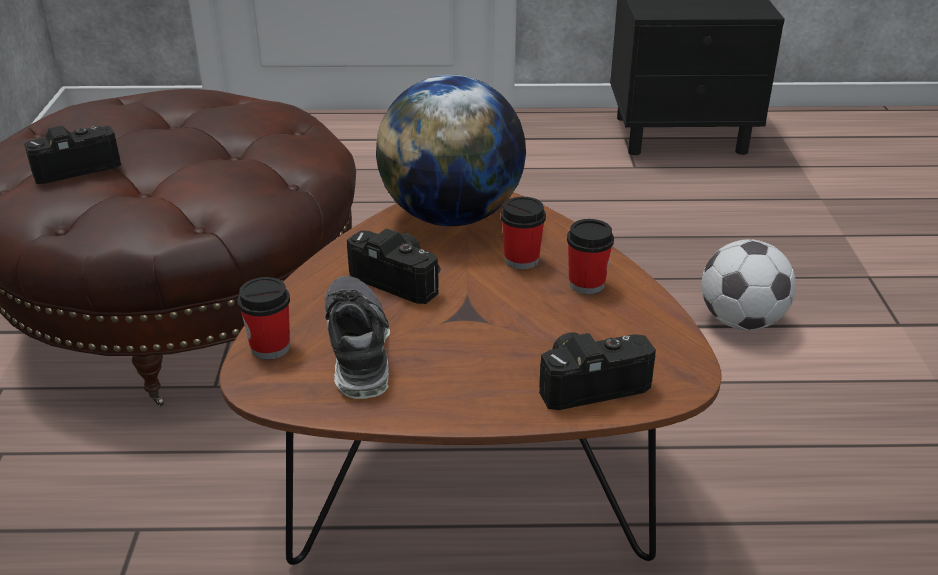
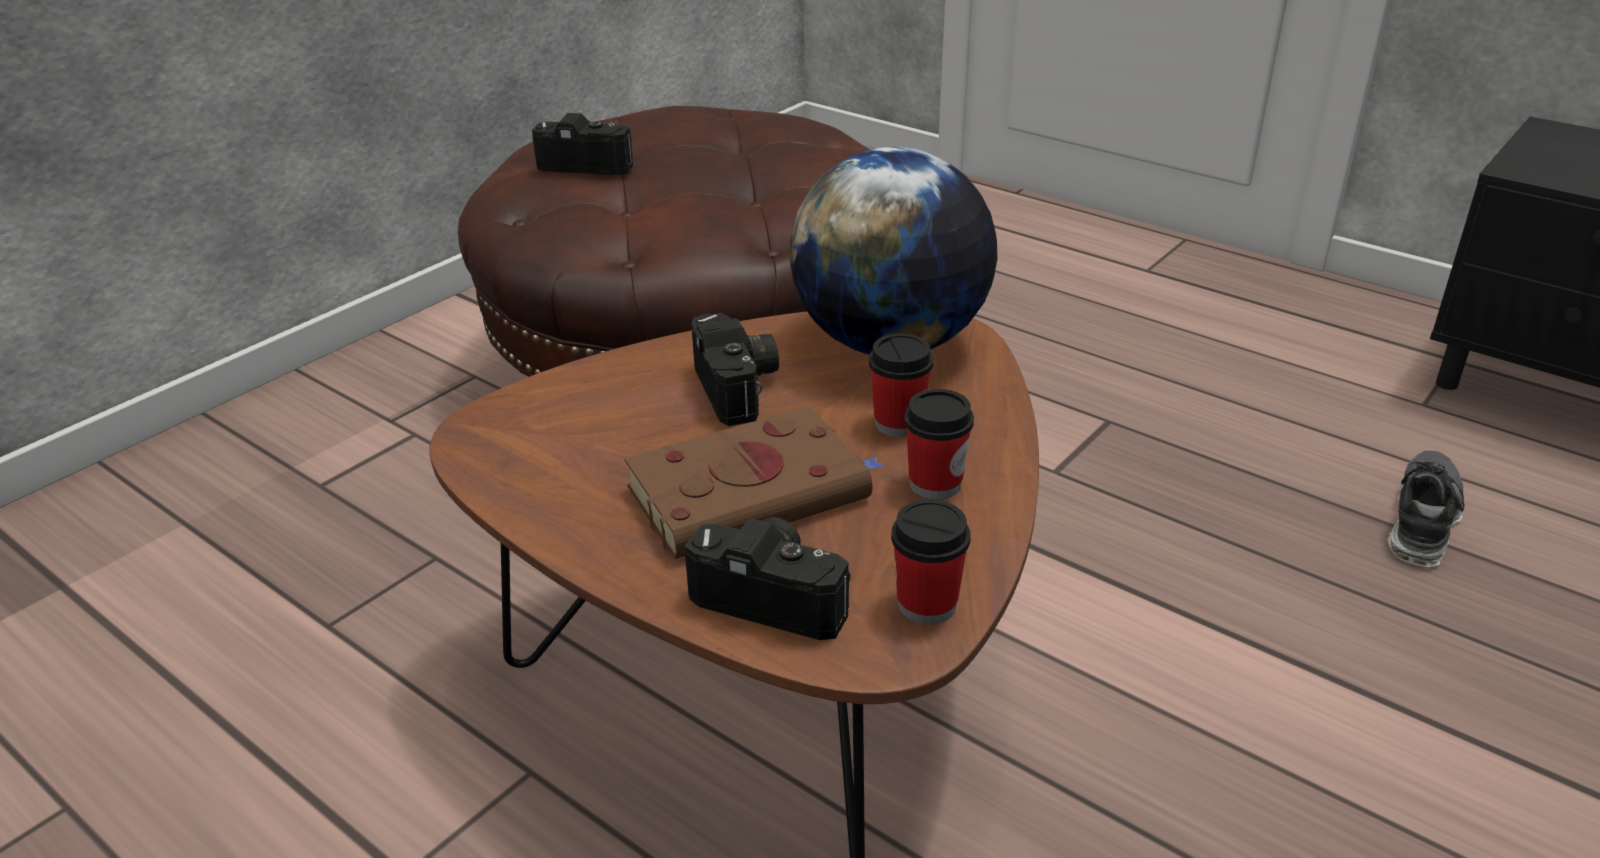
camera: 40 degrees right, 0 degrees up
(270, 347) = (528, 403): cup -> cup (927, 604)
(357, 349) = (599, 441): shoe -> shoe (1421, 521)
(497, 333) = (754, 492): none -> brown book
(741, 321) = (1348, 676): football -> none

